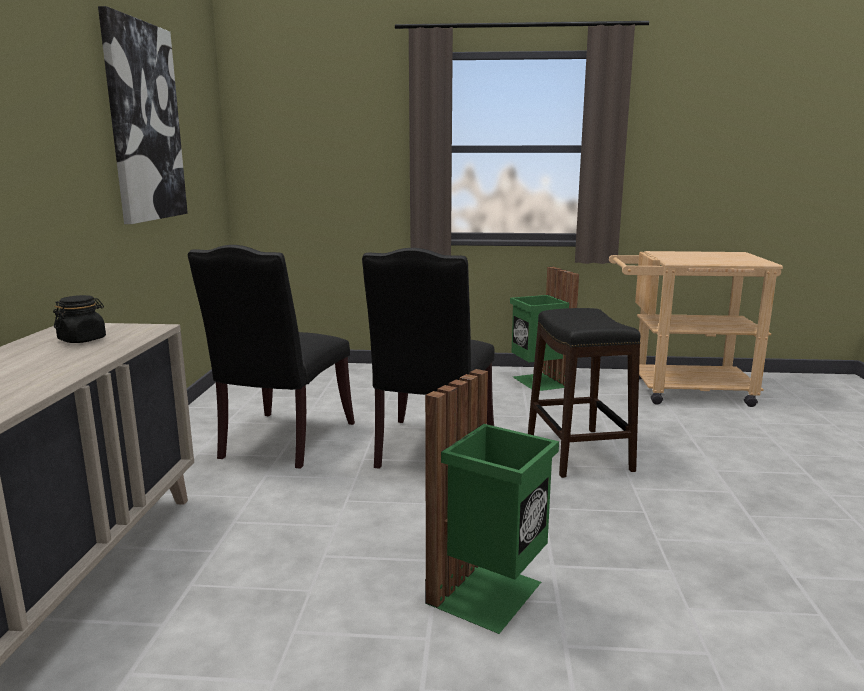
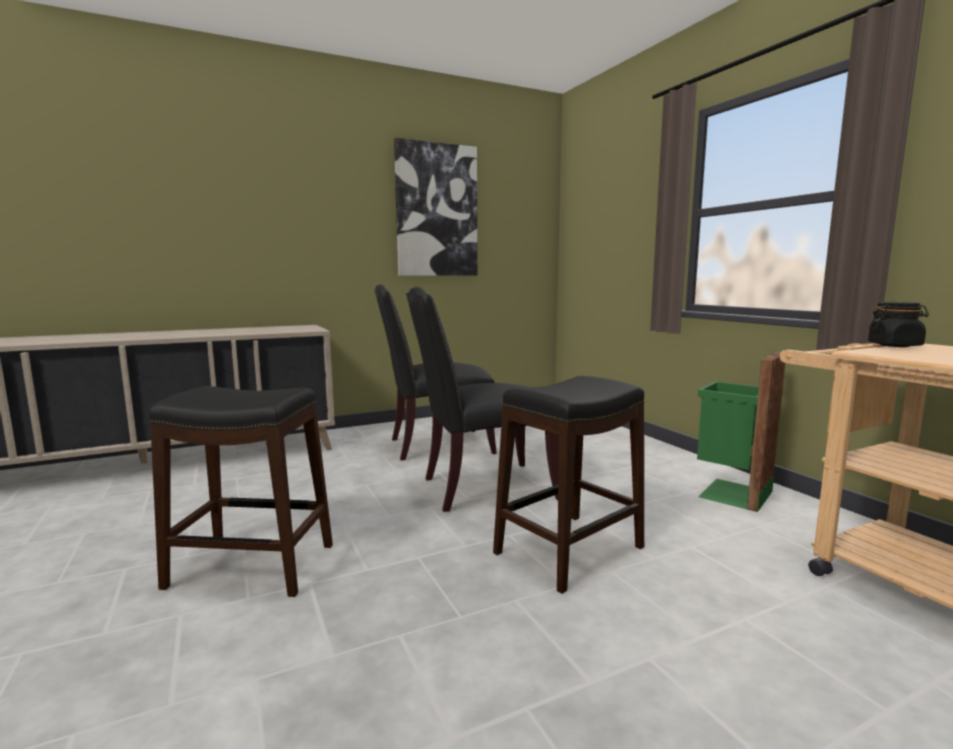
camera: 60 degrees right, 5 degrees down
(82, 339) = (279, 329): black jar -> black jar (895, 345)
(490, 594) = (252, 565): green trash can -> black stool

